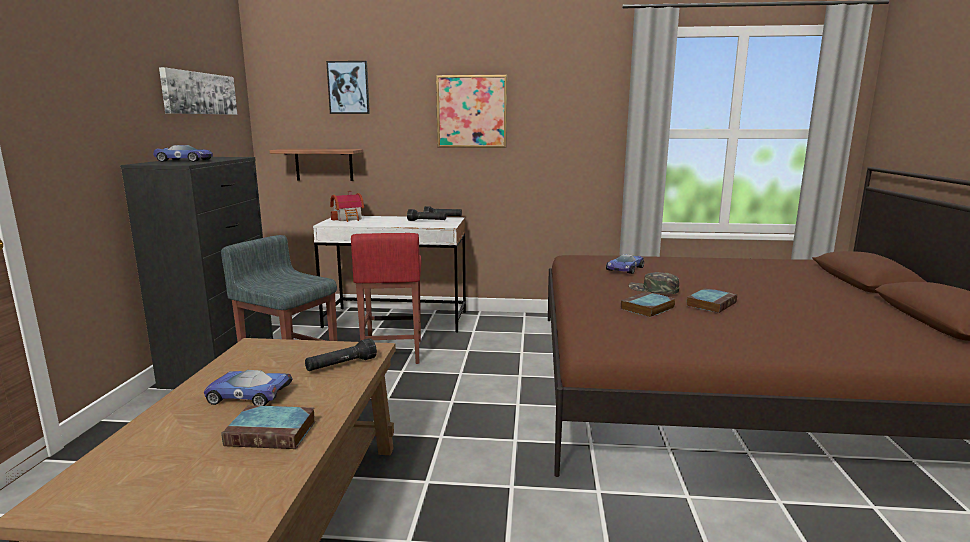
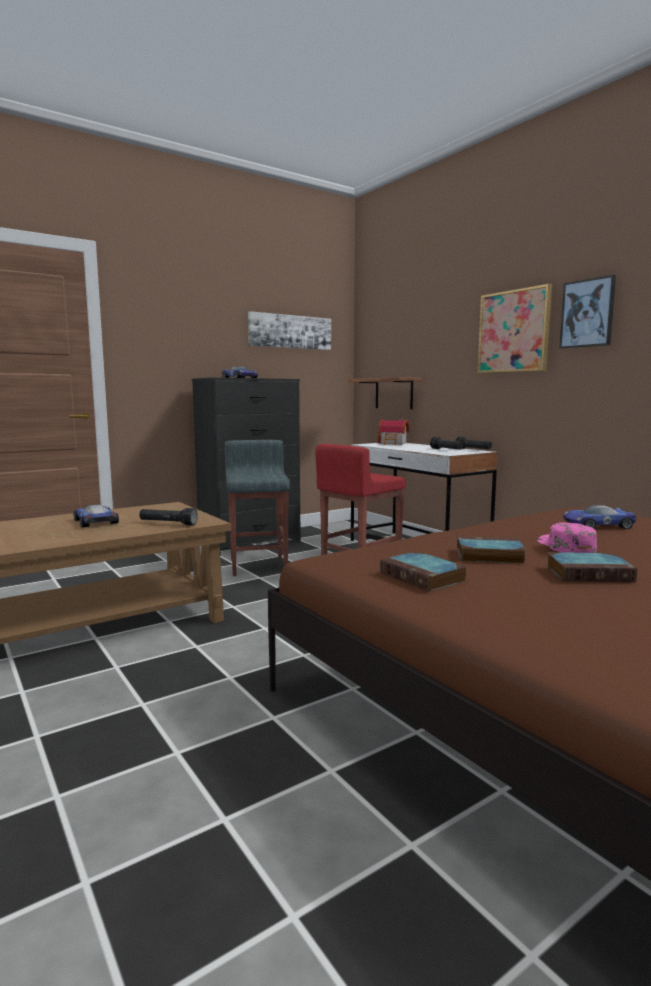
camera: 50 degrees right, 5 degrees down
(273, 433) = (50, 537): book -> book (424, 577)
(348, 87) = (415, 319): picture -> picture (587, 313)
(653, 289) = (565, 546): green cap -> pink cap

